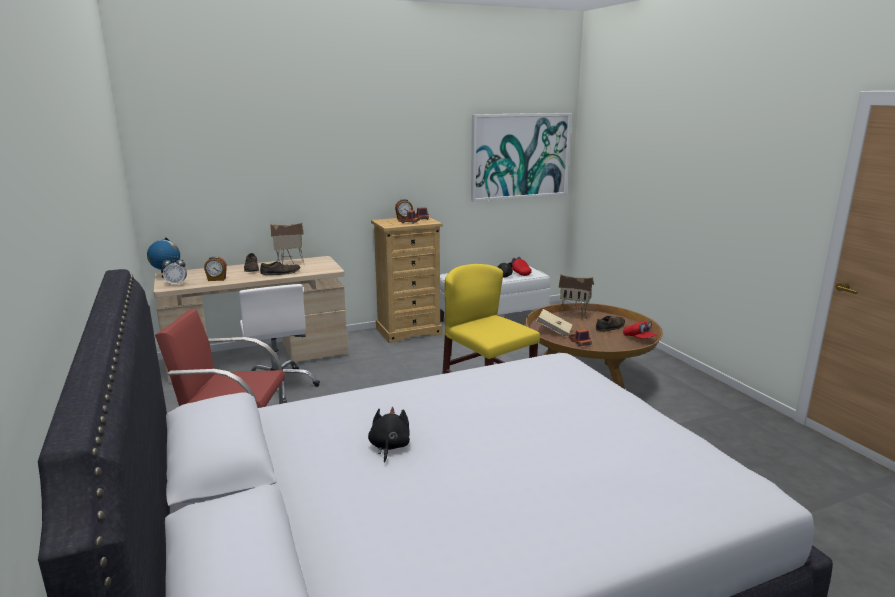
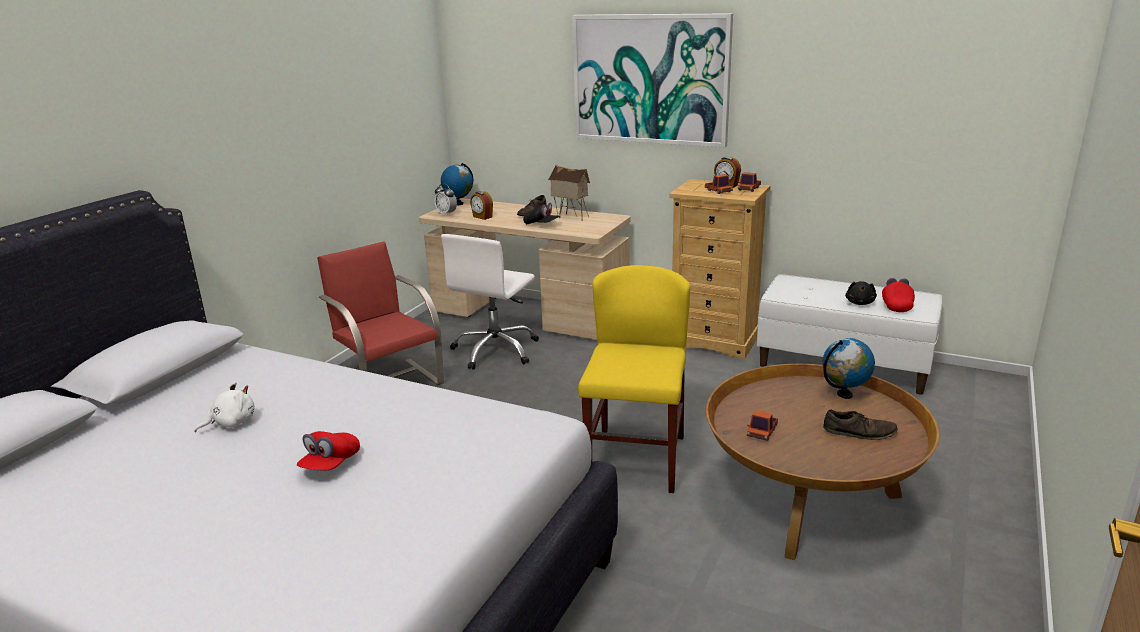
camera: 50 degrees right, 5 degrees up
(281, 273) = (541, 224): brown shoe -> black cap
(389, 447) = (231, 423): black plush toy -> white plush toy
(520, 156) = (954, 110): picture -> picture (650, 79)
(554, 331) = (765, 402): beige book -> none
(574, 316) = (844, 395): toy house -> globe
(639, 339) = (863, 467): red cap -> red cap (330, 464)

